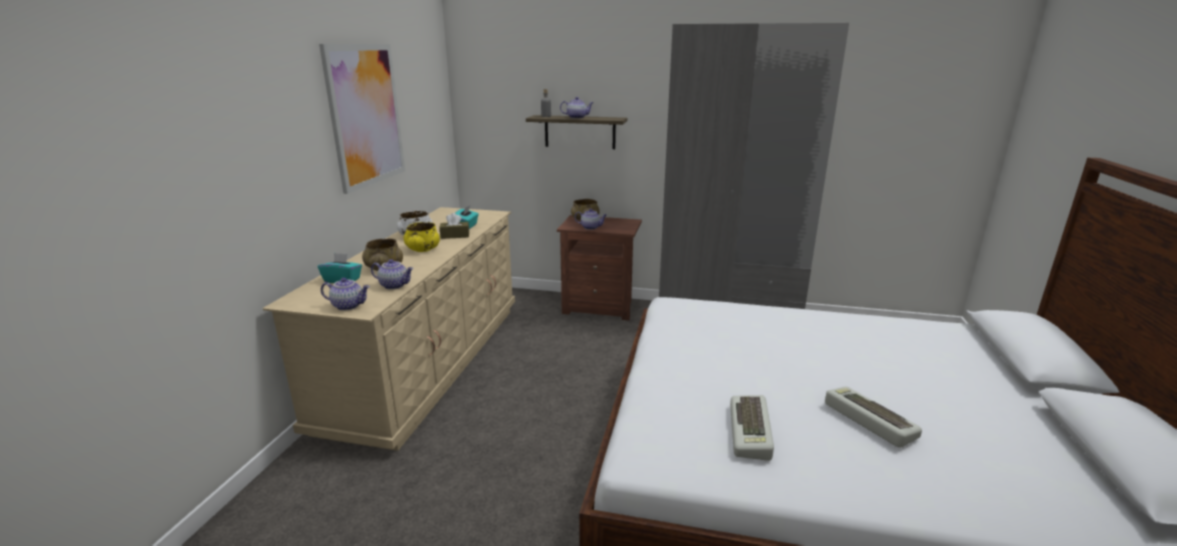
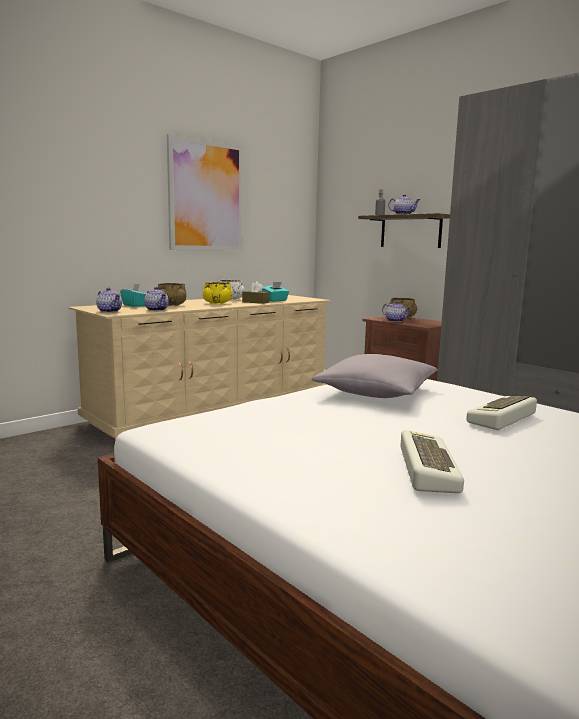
camera: 35 degrees right, 10 degrees down
(704, 337) = (376, 393): none -> grey pillow
(752, 432) = (284, 441): keyboard -> keyboard (503, 419)

